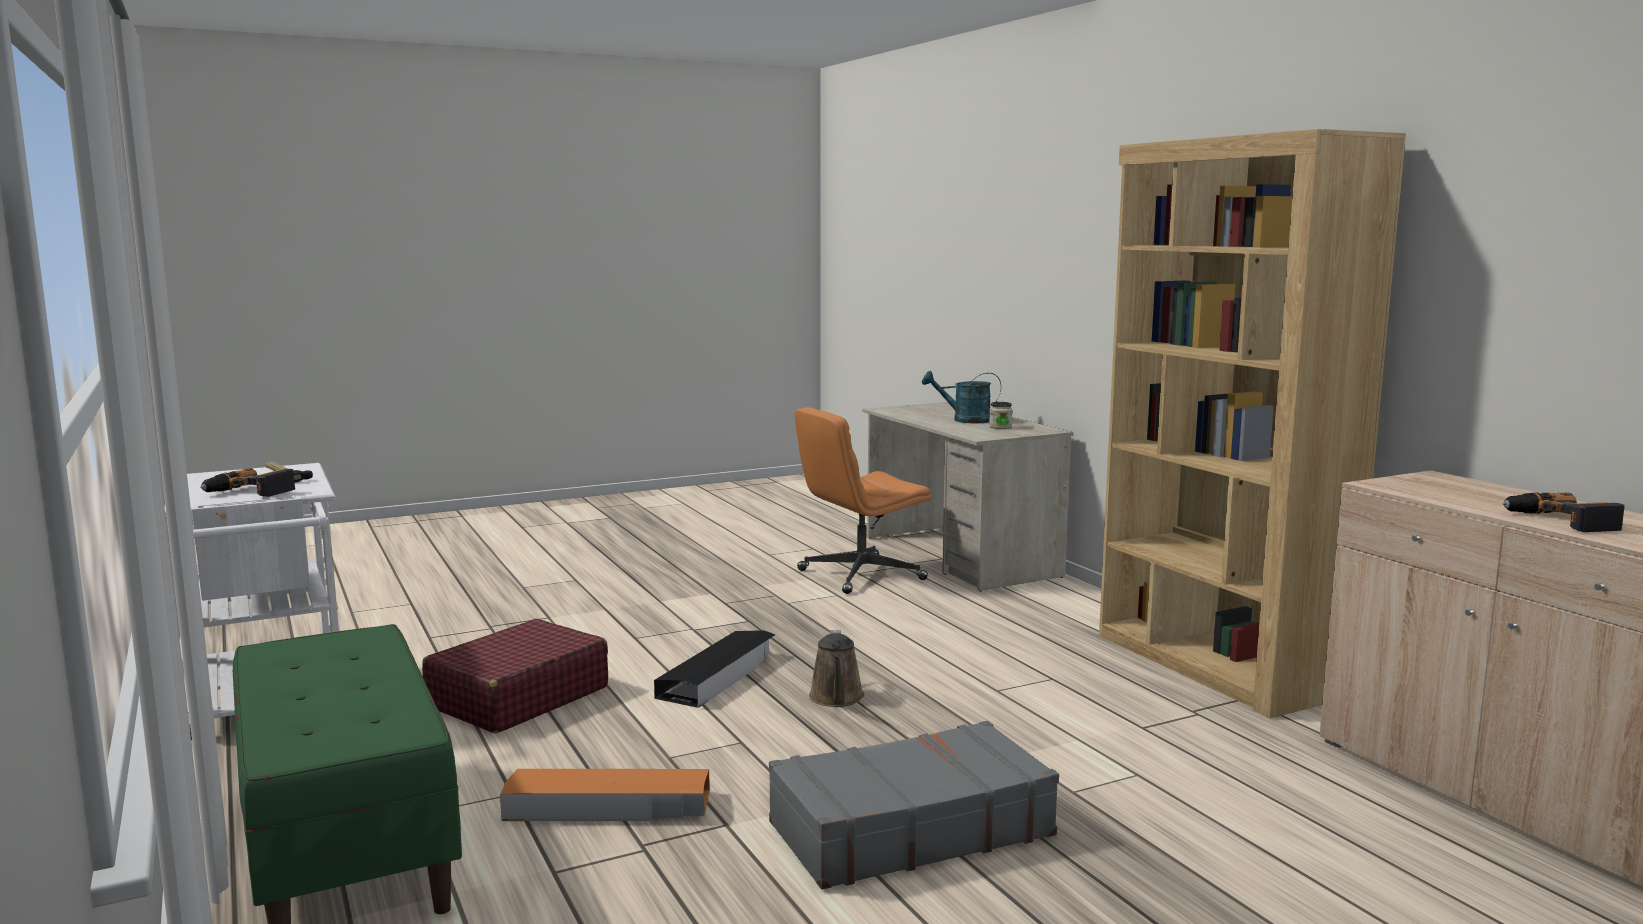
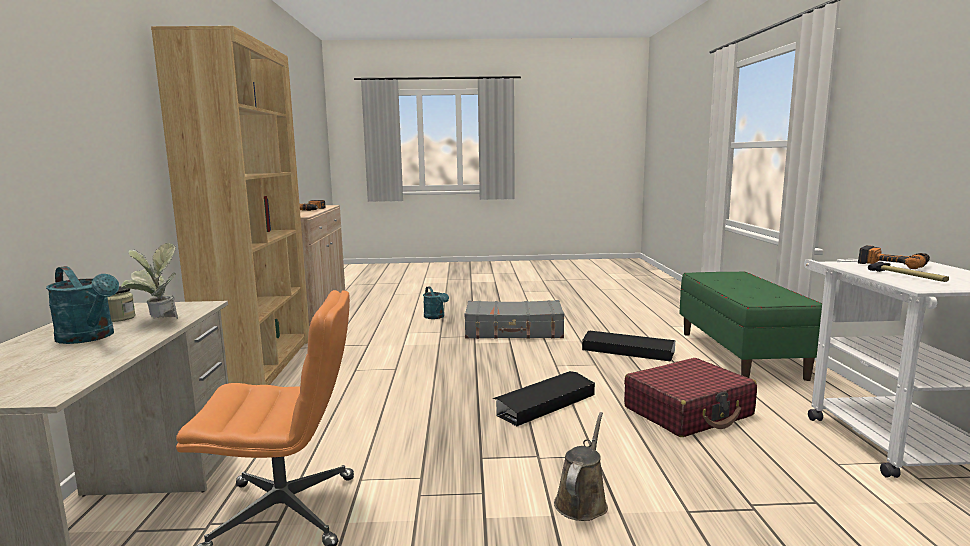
camera: 155 degrees left, 0 degrees up
(609, 806) = (627, 351): orange storage box -> black storage box
(836, 698) = (485, 378): brown watering can -> brown watering can (582, 501)
(960, 428) = (158, 322): none -> potted plant
(1184, 850) = (436, 317): none -> turquoise watering can

